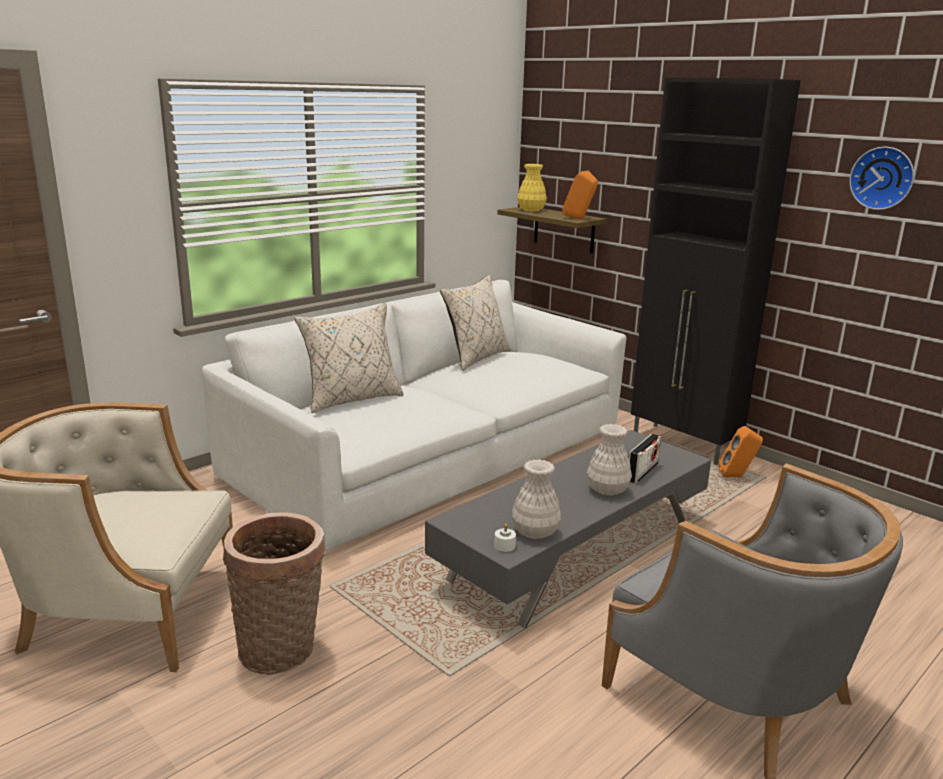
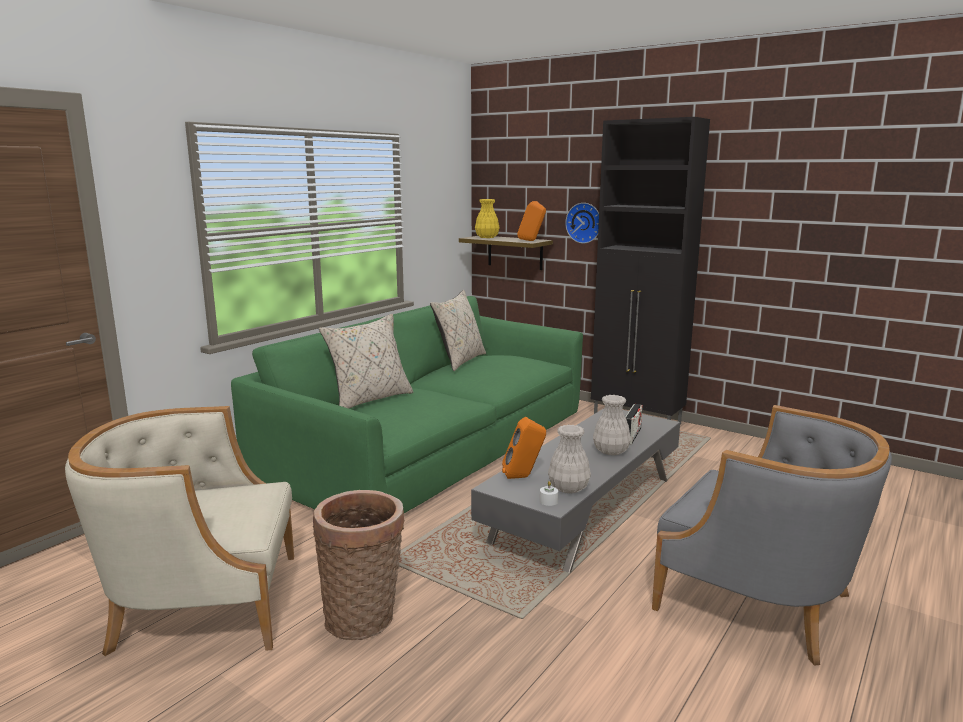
camera: 10 degrees left, 5 degrees down
(430, 452) = (431, 445): white sofa -> green sofa
(737, 477) = (688, 440): orange speaker -> orange speaker (523, 477)
(882, 178) = (781, 190): wall clock -> wall clock (584, 222)

